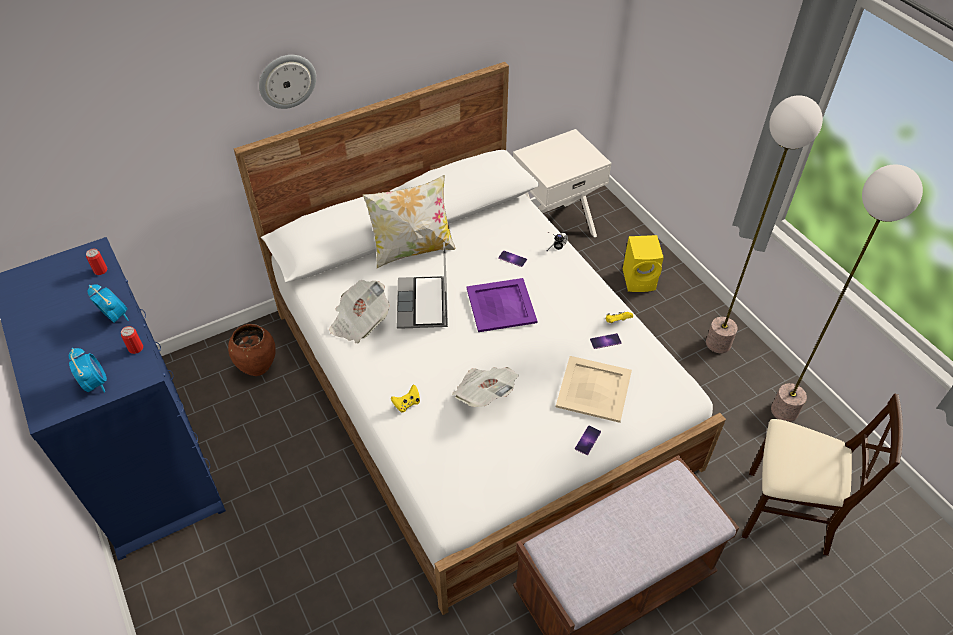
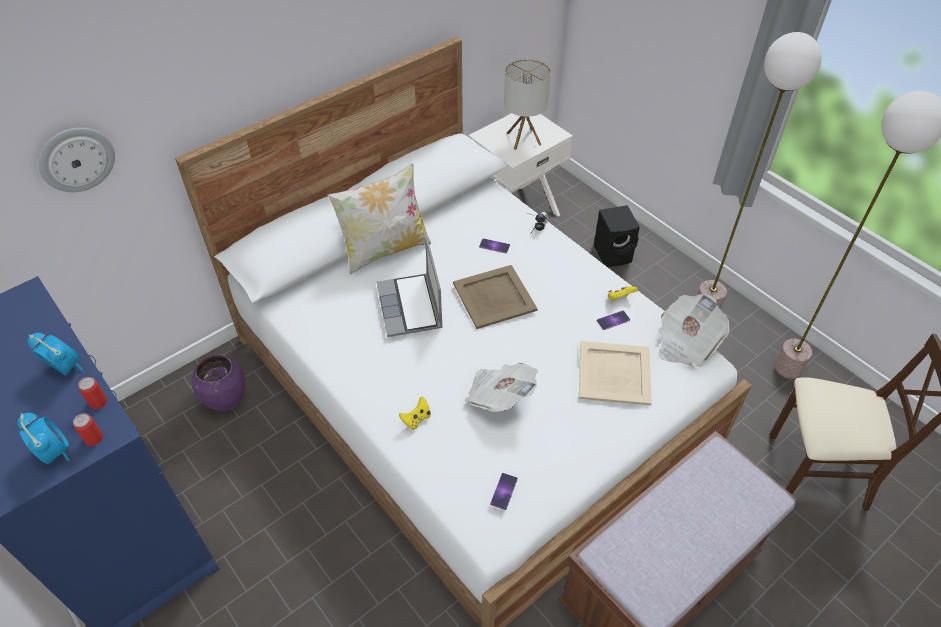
camera: 10 degrees left, 0 degrees up
(100, 270) = (38, 316): can -> can (94, 438)
(257, 367) = (226, 401): brown vase -> purple vase
(287, 81) = (228, 74): wall clock -> wall clock (76, 159)
(359, 322) = (344, 336): newspaper -> newspaper (686, 342)
(500, 305) = (493, 296): purple tray -> beige tray
(564, 161) = (523, 139): none -> table lamp
(587, 440) = (621, 429): phone -> phone (504, 491)
(640, 280) = (614, 254): yellow speaker -> black speaker

